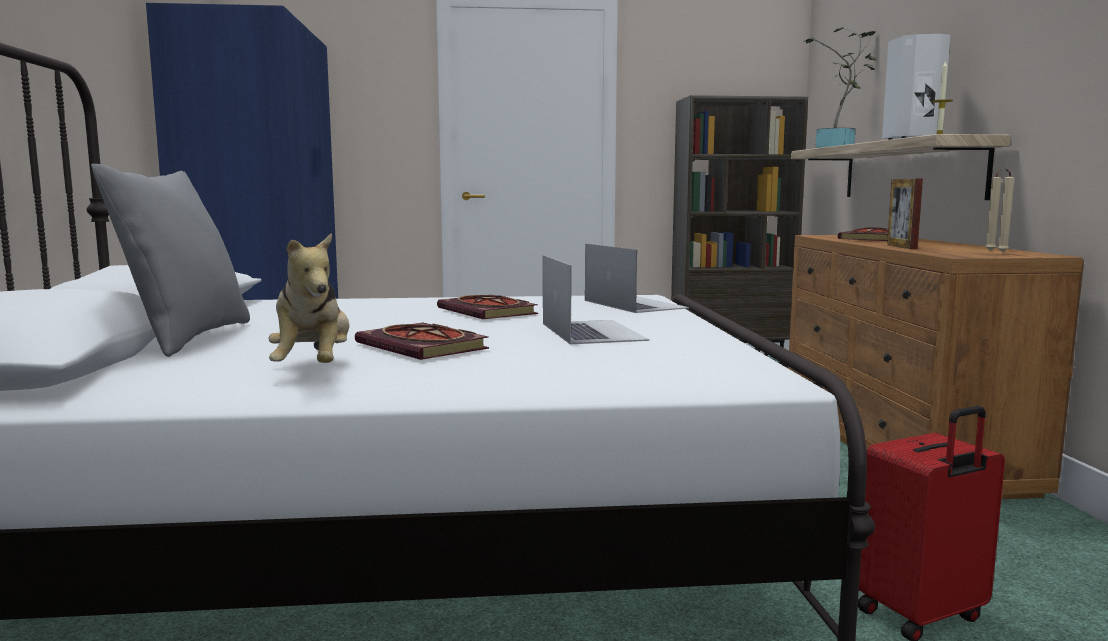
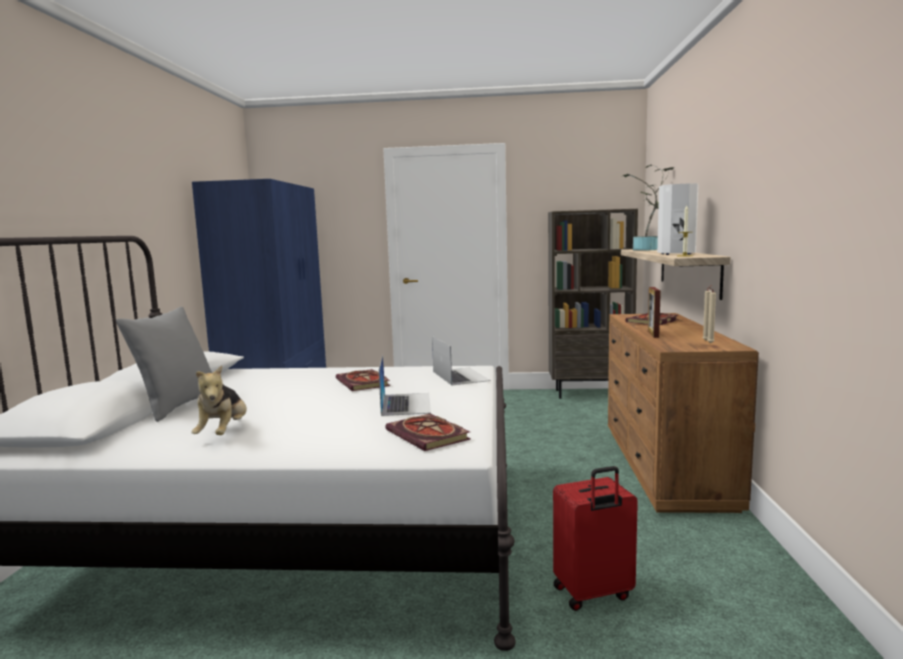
camera: 10 degrees right, 0 degrees up
(425, 347) = (297, 416): book -> book (430, 436)

